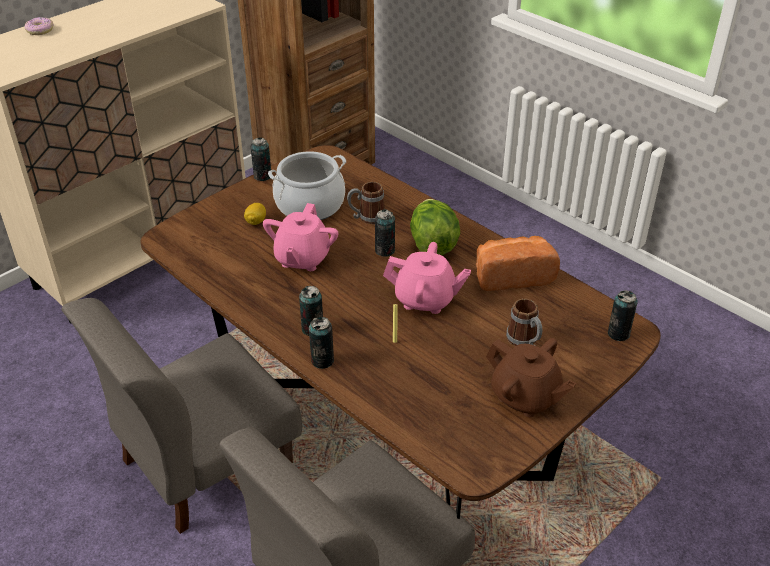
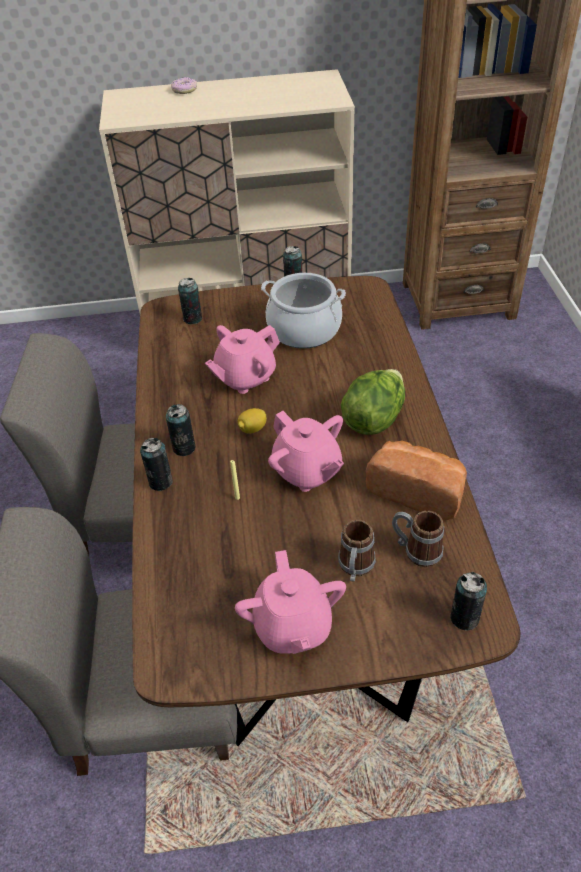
camera: 40 degrees right, 5 degrees up
(256, 222) = (244, 326): lemon -> lemon (252, 429)
(367, 217) = (341, 364): mug -> mug (416, 550)
(385, 251) = (322, 404): can -> can (192, 319)
(525, 397) = (292, 627): brown teapot -> pink teapot

